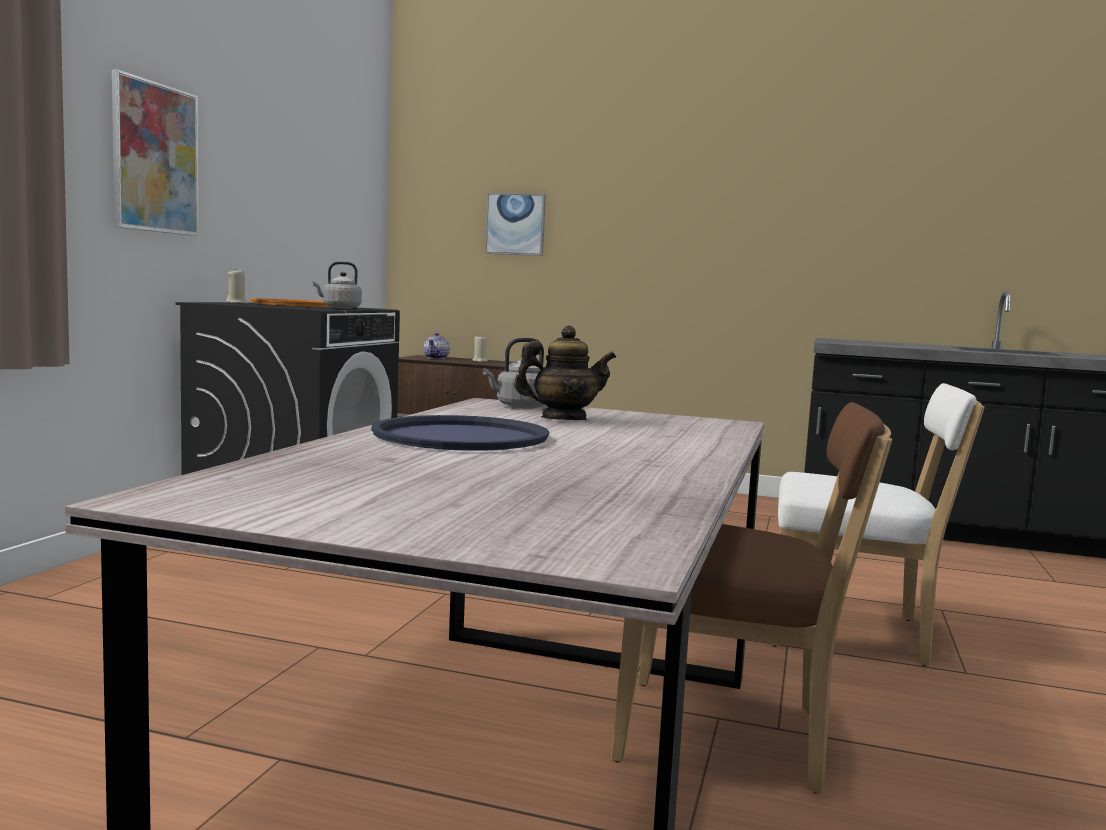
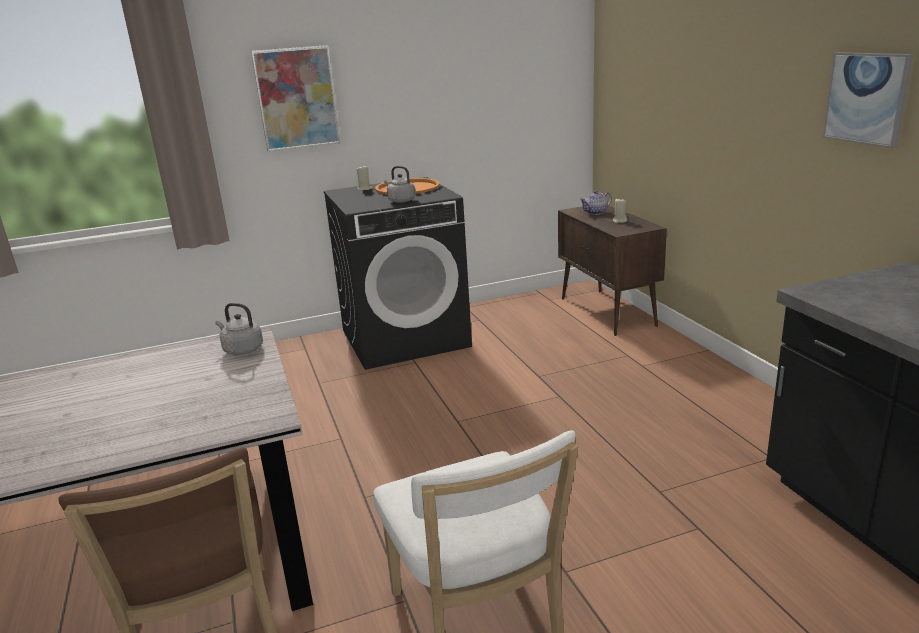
camera: 55 degrees right, 15 degrees up
(461, 436) = (81, 387): blue tray -> none
(515, 224) = (663, 88): picture -> picture (867, 98)
(563, 419) = (197, 378): teapot -> none

